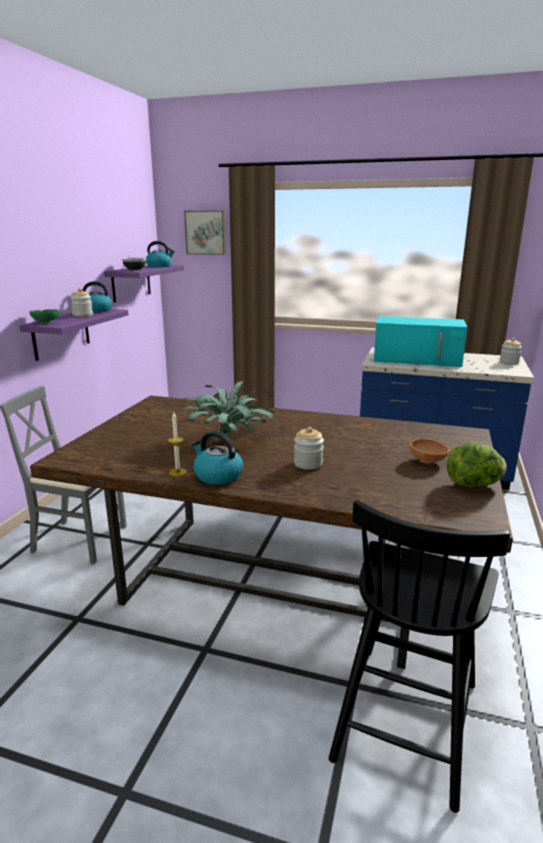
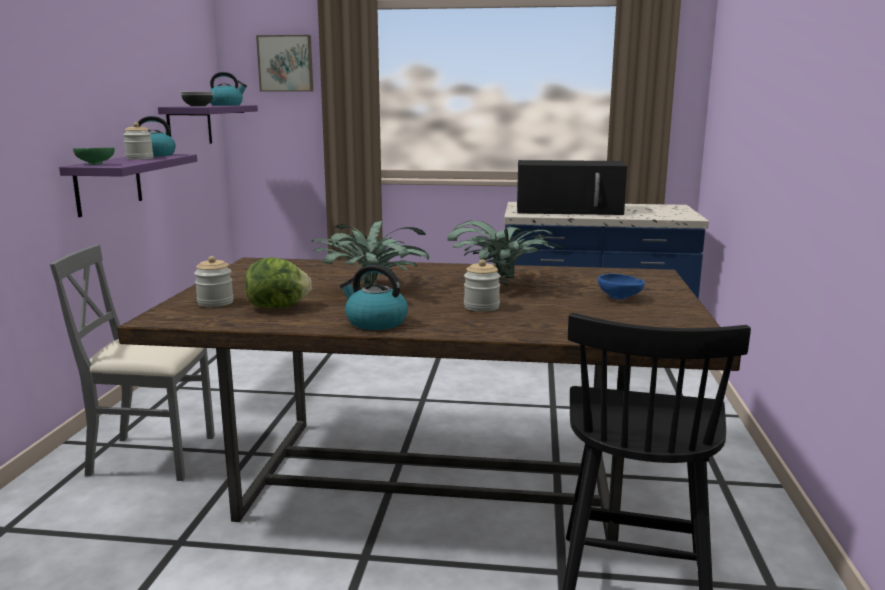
camera: 10 degrees left, 5 degrees down
(177, 472) = (322, 322): candle -> none
(335, 438) = (502, 284): none -> potted plant
(418, 359) = (570, 210): turquoise microwave -> black microwave
(428, 461) = (620, 298): brown bowl -> blue bowl
(474, 485) = (680, 314): lettuce -> lettuce (278, 307)
(509, 362) = (675, 209): jar -> jar (215, 302)

